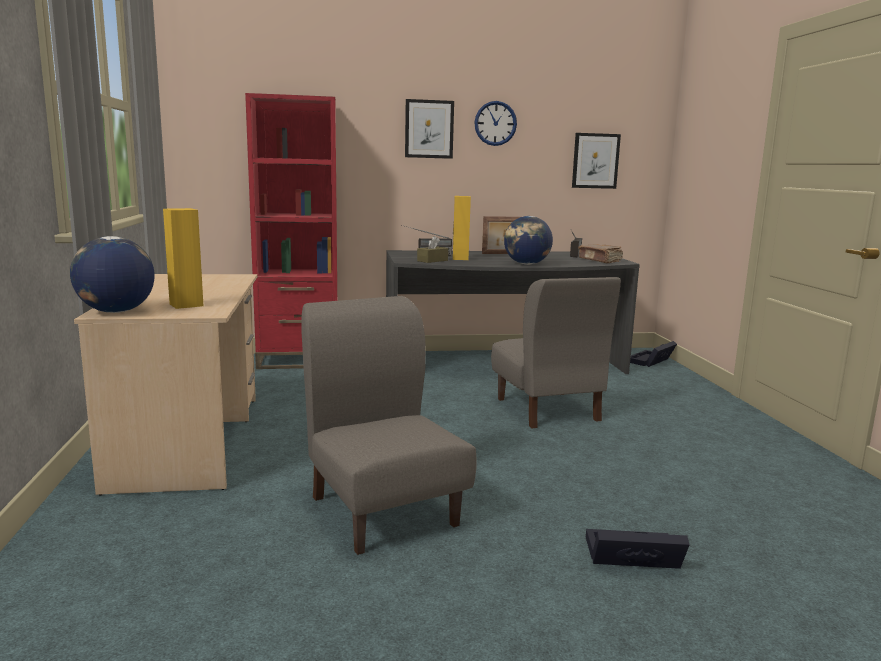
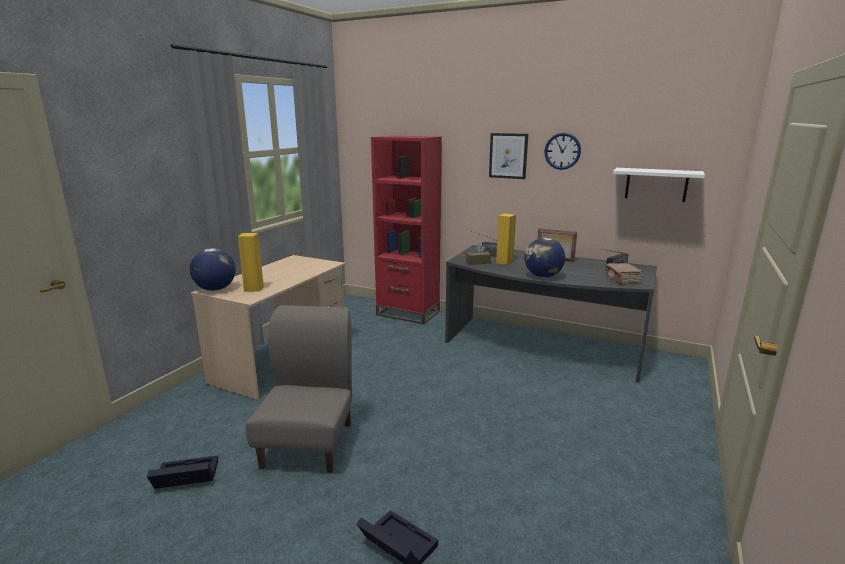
camera: 35 degrees right, 5 degrees up
(547, 410) = (516, 399): grey chair -> none
(595, 161) = (656, 184): picture -> white shelf
(650, 361) = (681, 374): black storage box -> black storage box (184, 478)

